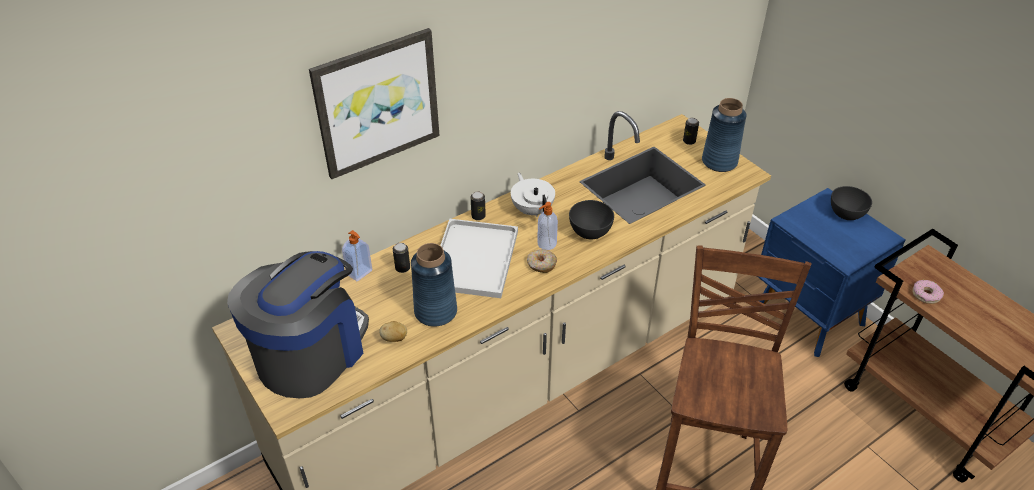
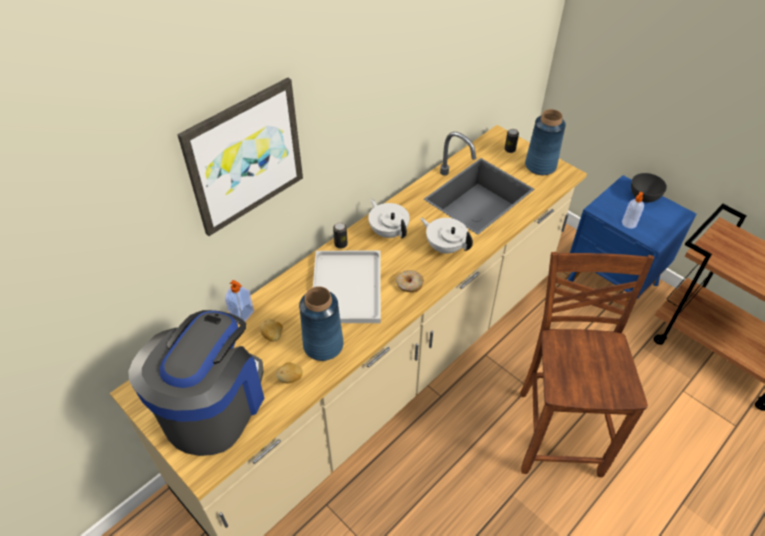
camera: 10 degrees left, 5 degrees up
(386, 296) = (273, 336): none -> potato
(402, 268) = (282, 305): can -> none
(546, 244) = (409, 263): soap dispenser -> soap dispenser (628, 224)
(590, 232) = (445, 247): grey bowl -> white teapot
(926, 295) = (729, 263): donut -> none

